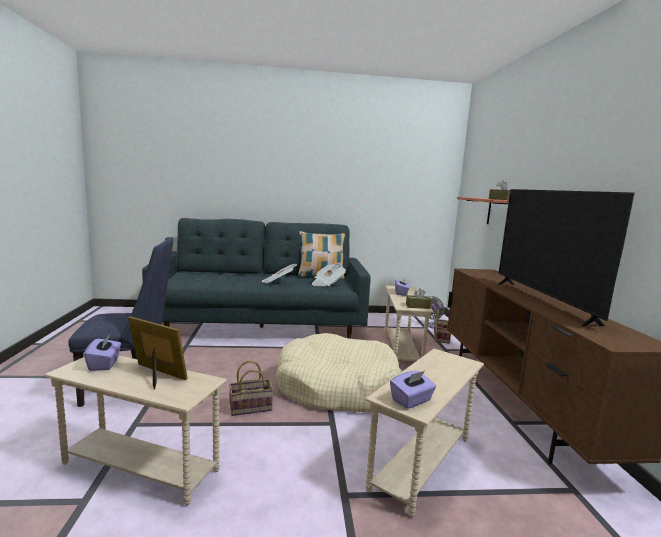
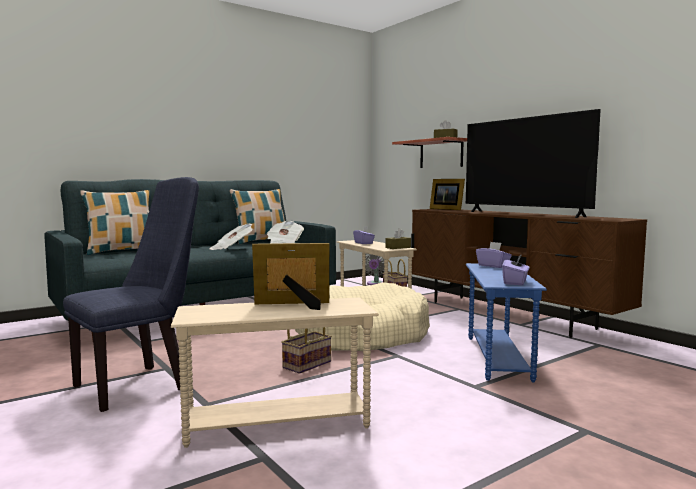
camera: 30 degrees left, 5 degrees down
(104, 364) = (218, 309): purple tissue box -> purple tissue box (493, 266)
(208, 272) = (121, 251): none -> pillow
(422, 464) = (499, 358): beige side table -> blue side table
(490, 273) = (446, 209): none -> picture frame

